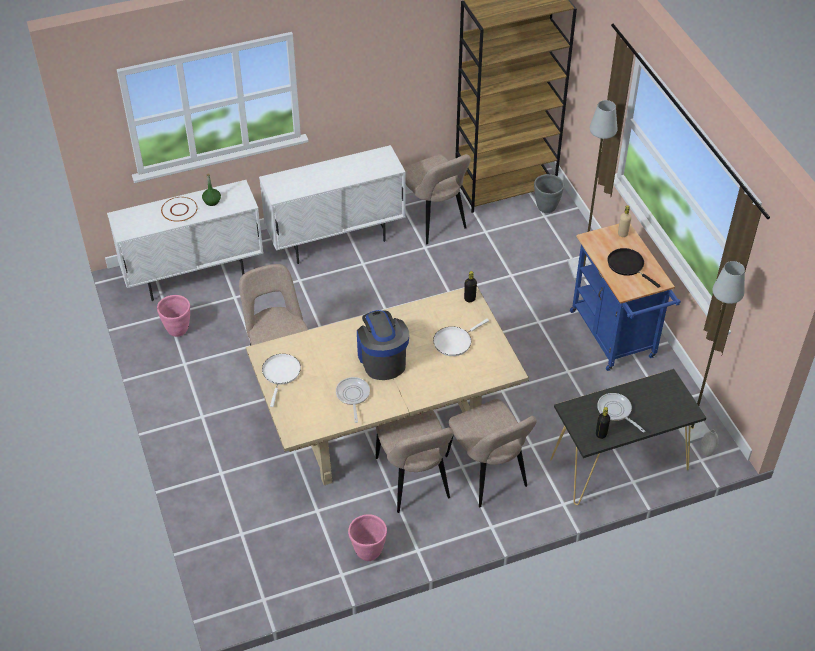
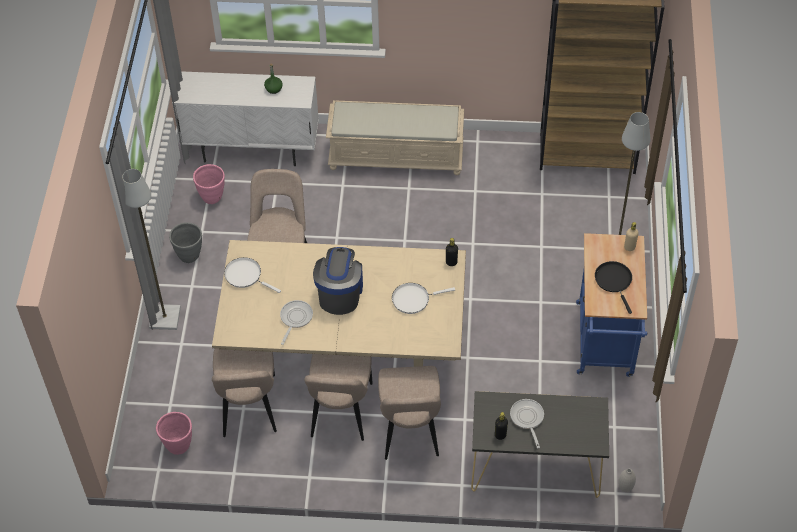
camera: 25 degrees right, 5 degrees up
(179, 210) = (241, 88): white plate -> none
(281, 374) = (245, 276): white frying pan -> white frying pan turned 90 degrees counterclockwise
(336, 240) = (397, 156): white cabinet -> beige bench
(368, 552) = (266, 462): pink planter -> pink planter (178, 445)
(433, 221) = (498, 166): beige chair -> beige chair (249, 409)
(546, 207) = (616, 188): grey planter -> grey planter (189, 255)
(690, 429) = (624, 460): grey floor lamp -> grey floor lamp (164, 317)

